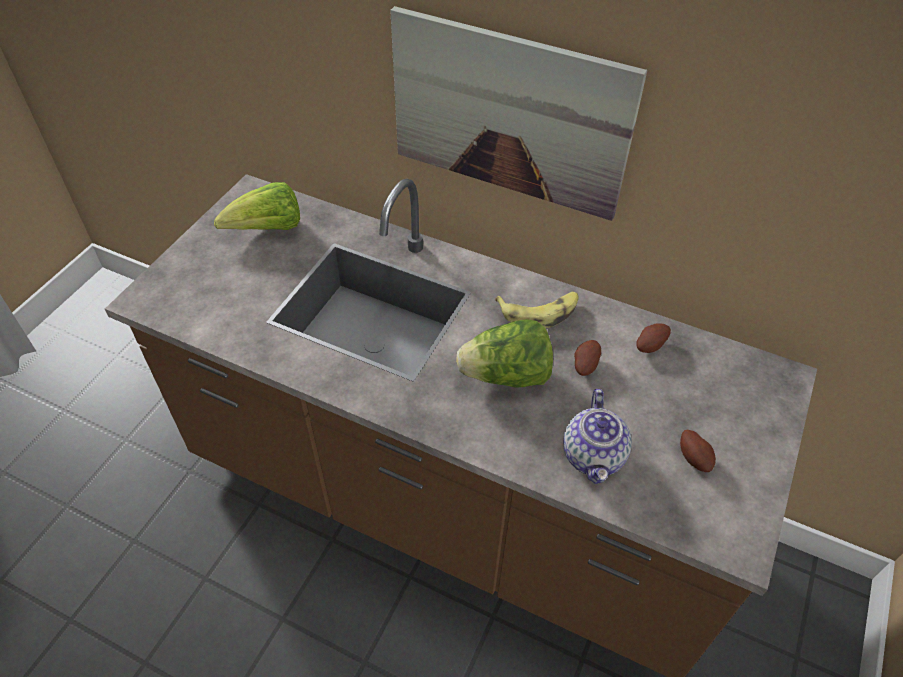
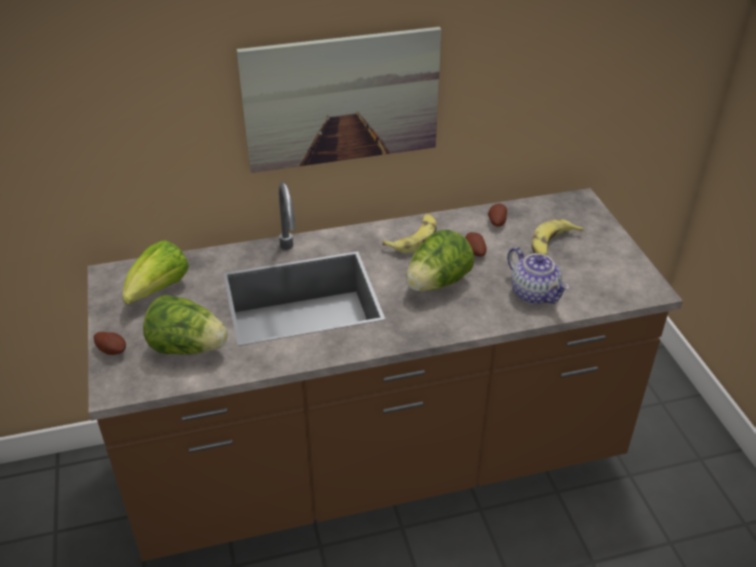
camera: 40 degrees left, 10 degrees down
(229, 298) = (188, 347): none -> lettuce
(682, 411) = (552, 245): none -> banana
(694, 458) = (584, 263): potato -> potato (112, 350)

